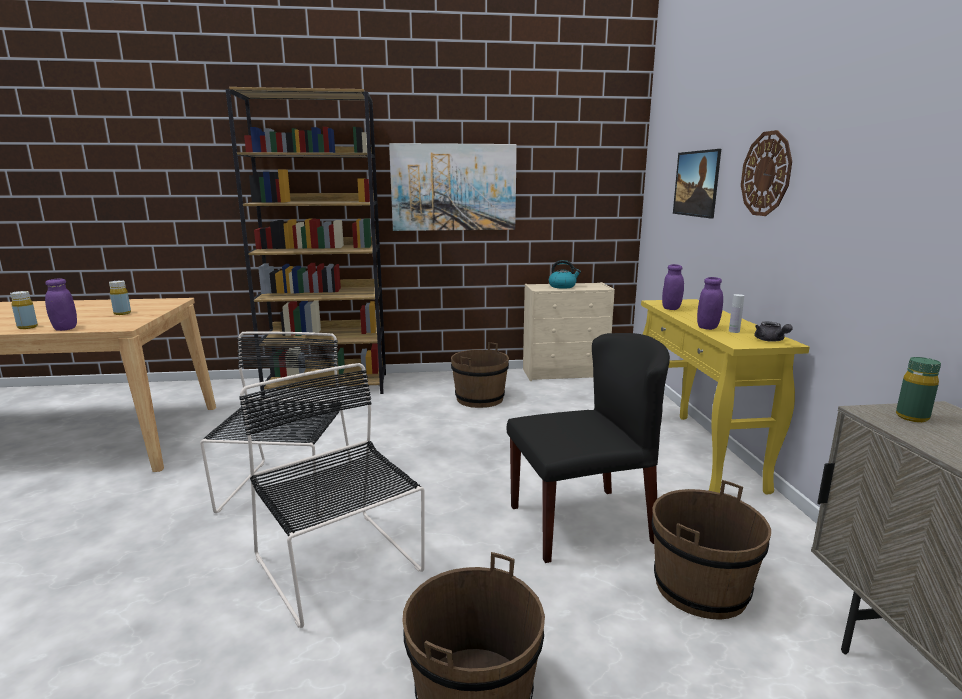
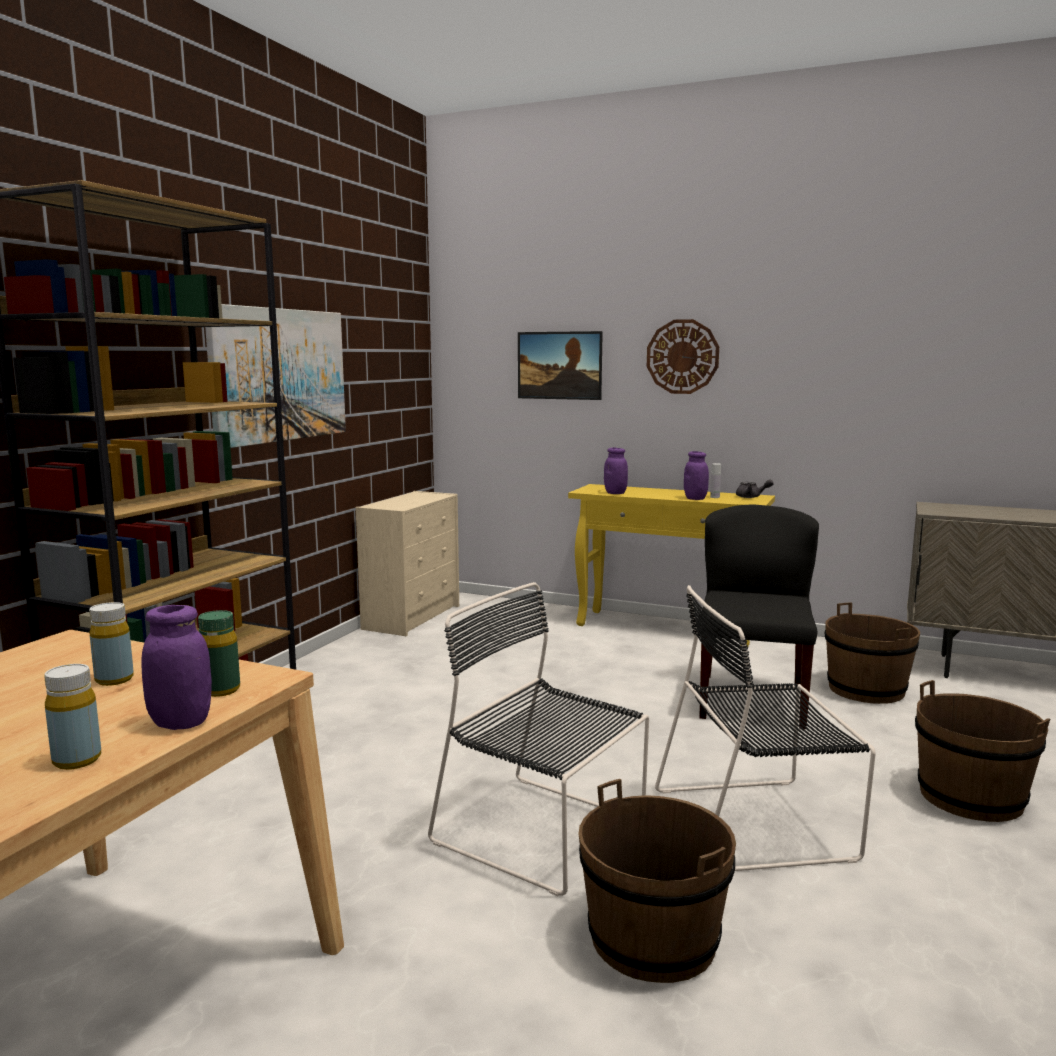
camera: 60 degrees left, 5 degrees down
(479, 399) = (417, 670): brown bucket -> brown bucket (653, 939)
(562, 286) = (404, 501): kettle -> none
(912, 417) = (943, 510): green bottle -> green bottle (221, 690)

